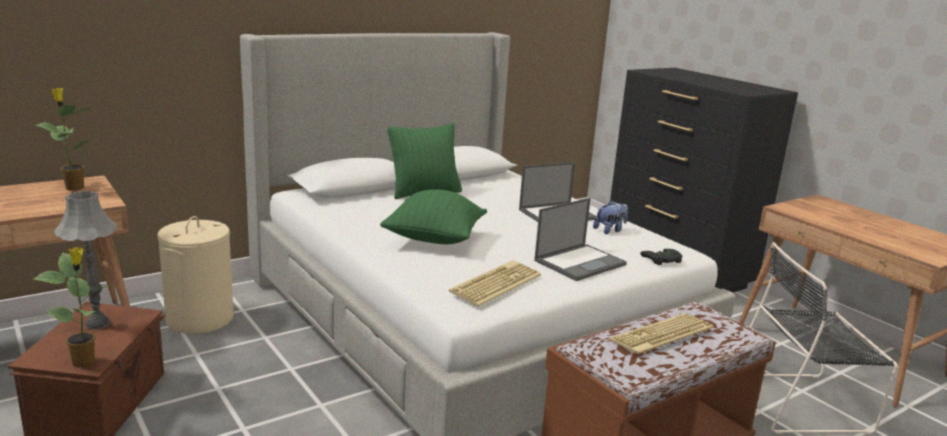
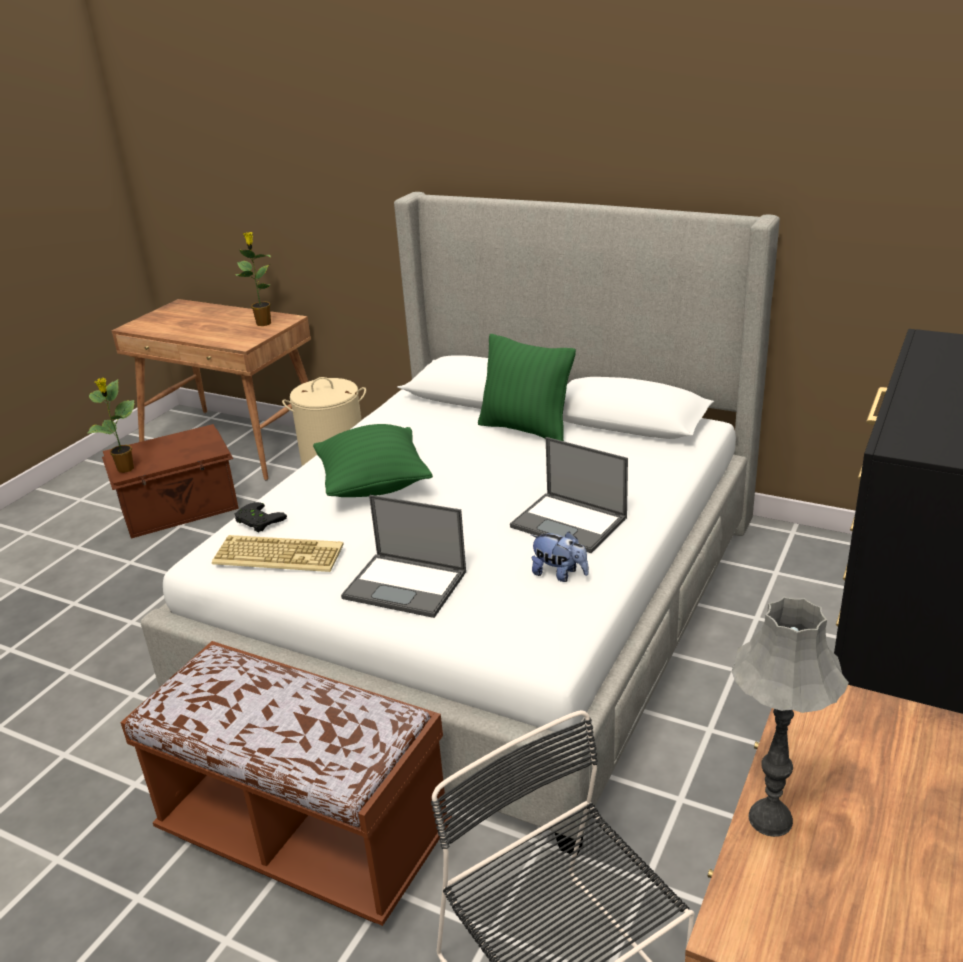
camera: 65 degrees right, 10 degrees up
(97, 324) = (182, 445): grey table lamp -> grey table lamp (770, 819)
(662, 336) = (276, 705): keyboard -> none
(663, 260) = (489, 641): black game controller -> black game controller (257, 521)

